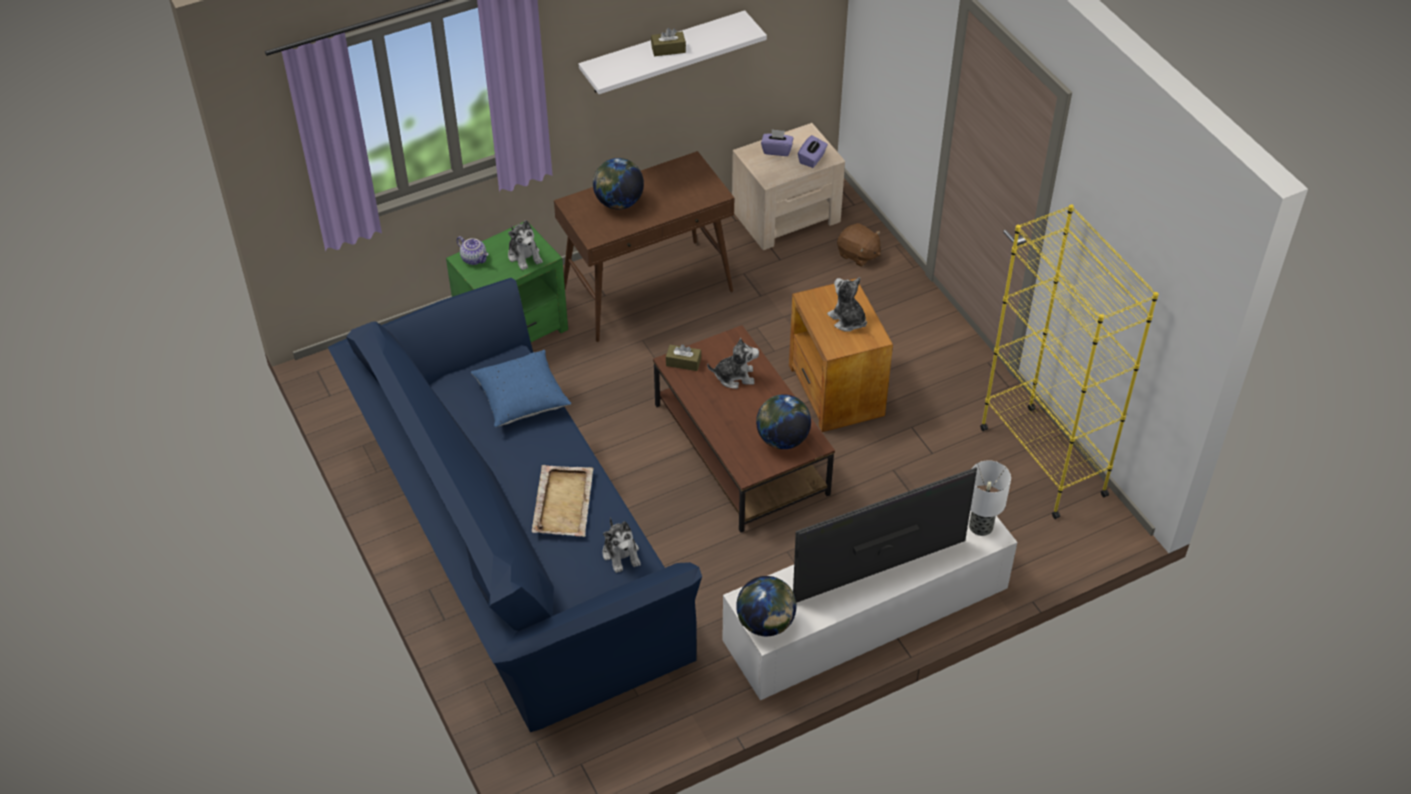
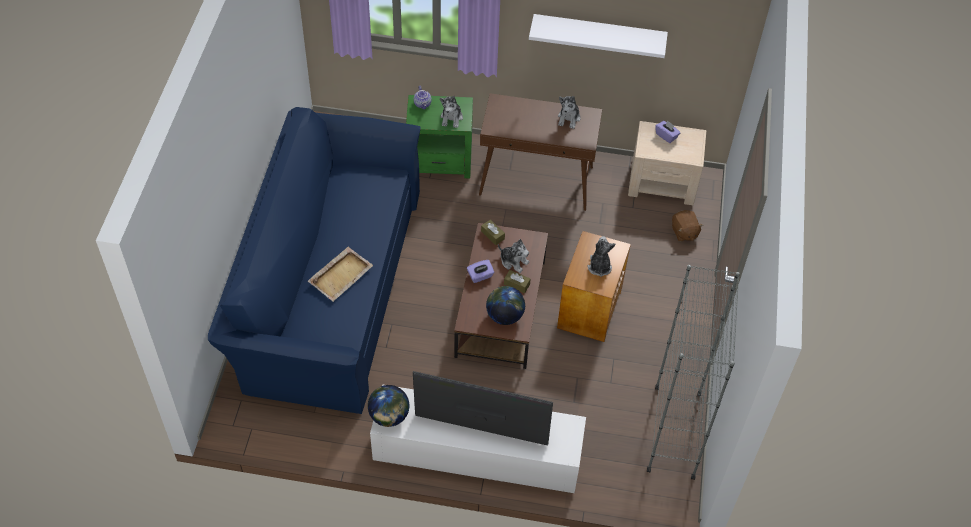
camera: 35 degrees right, 5 degrees up
(521, 399) = (375, 202): blue pillow -> none
(619, 203) = (525, 115): globe -> none
(621, 554) = (345, 324): plush toy -> plush toy (569, 118)
(668, 49) = (595, 33): brown tissue box -> brown tissue box (516, 284)
(812, 159) = (683, 153): purple tissue box -> purple tissue box (480, 276)
(981, 526) = (566, 443): table lamp -> none
(1042, 461) = (674, 431): yellow bookcase -> grey bookcase

